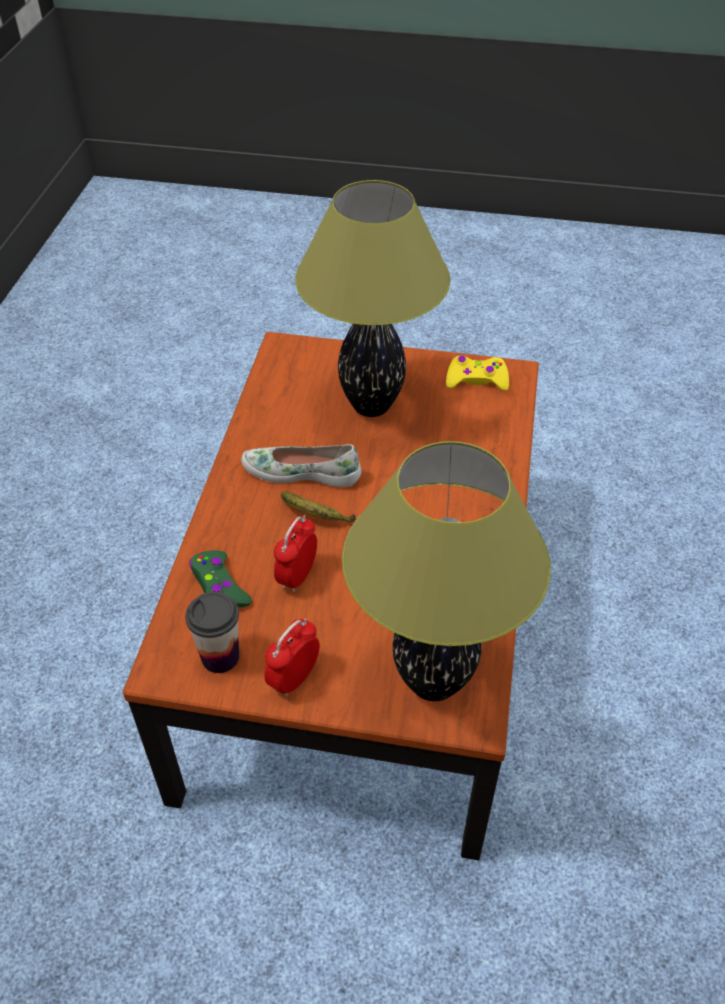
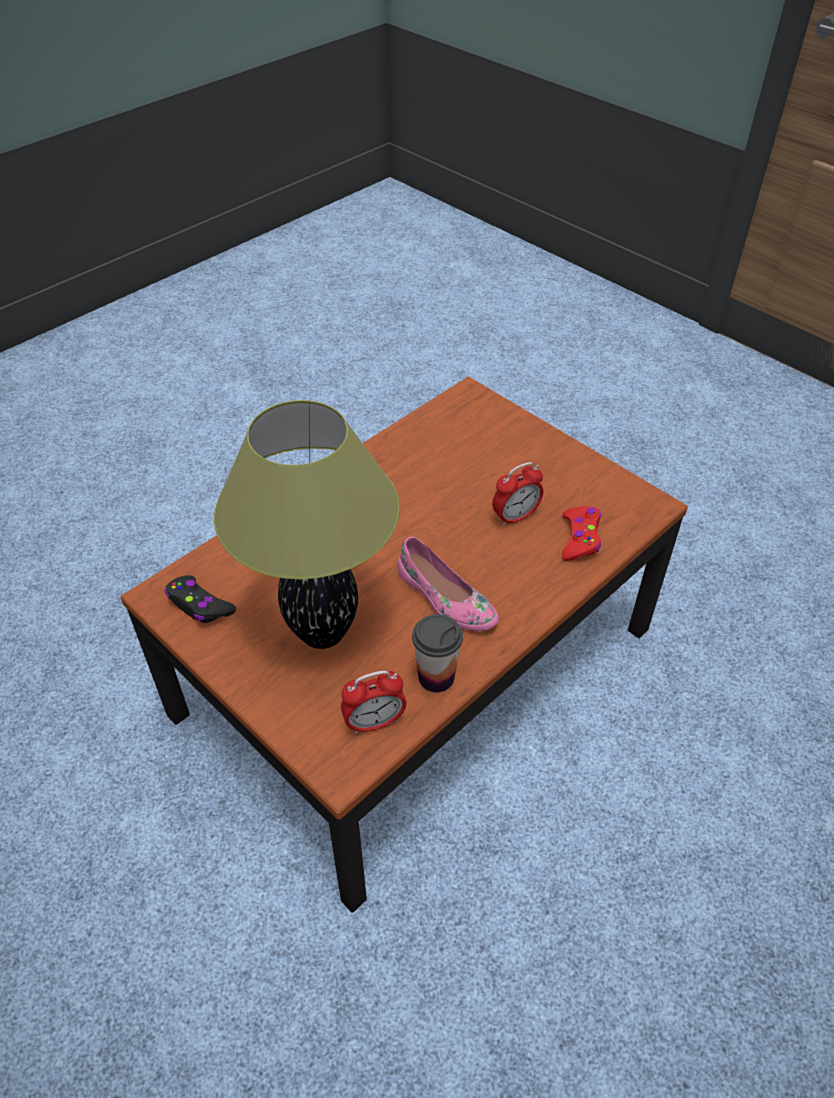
camera: 145 degrees left, 0 degrees up
(219, 586) = (580, 538): green game controller -> red game controller
(220, 657) = (607, 493): cup -> cup (436, 677)
(294, 679) = (564, 459): alarm clock -> alarm clock (374, 722)
(302, 471) = (445, 599): white shoe -> pink shoe
(315, 516) = (465, 554): banana -> none
(432, 681) = (477, 419): table lamp -> none
(476, 380) = (199, 605): yellow game controller -> black game controller

